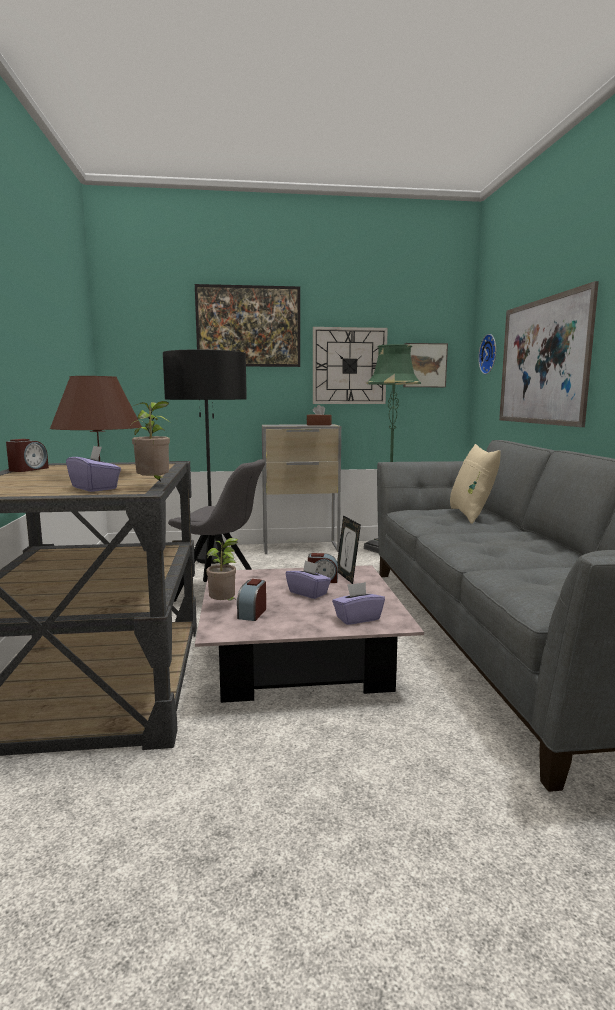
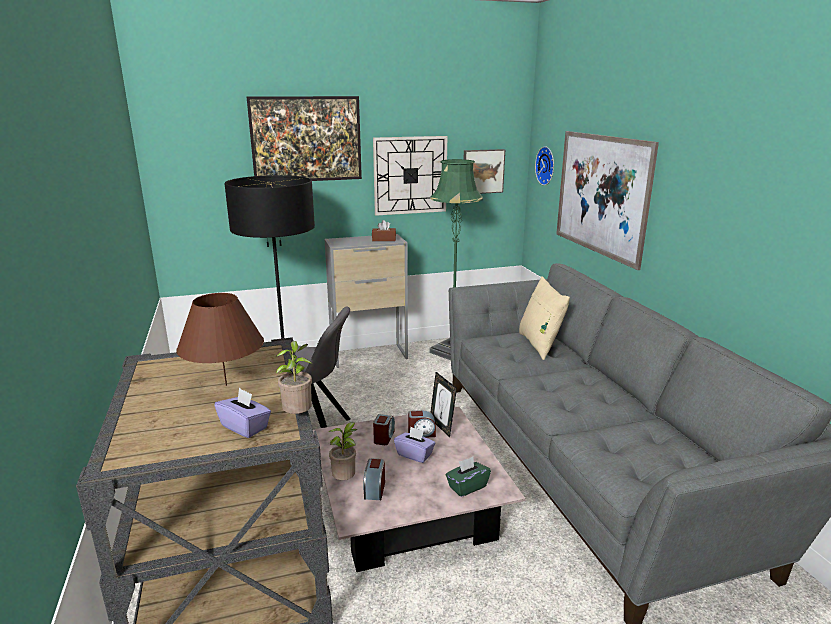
camera: 10 degrees left, 10 degrees up
(28, 469) = (145, 378): alarm clock -> alarm clock (384, 437)
(357, 618) = (467, 486): purple tissue box -> green tissue box

